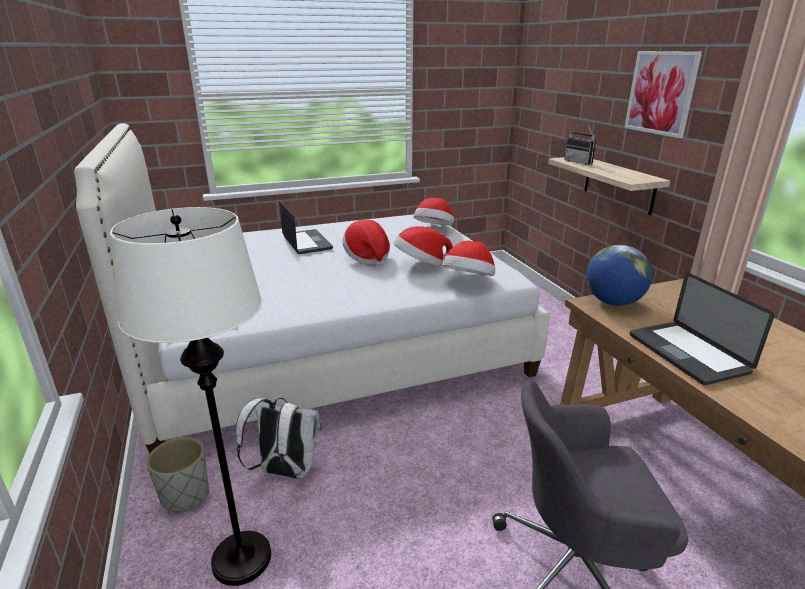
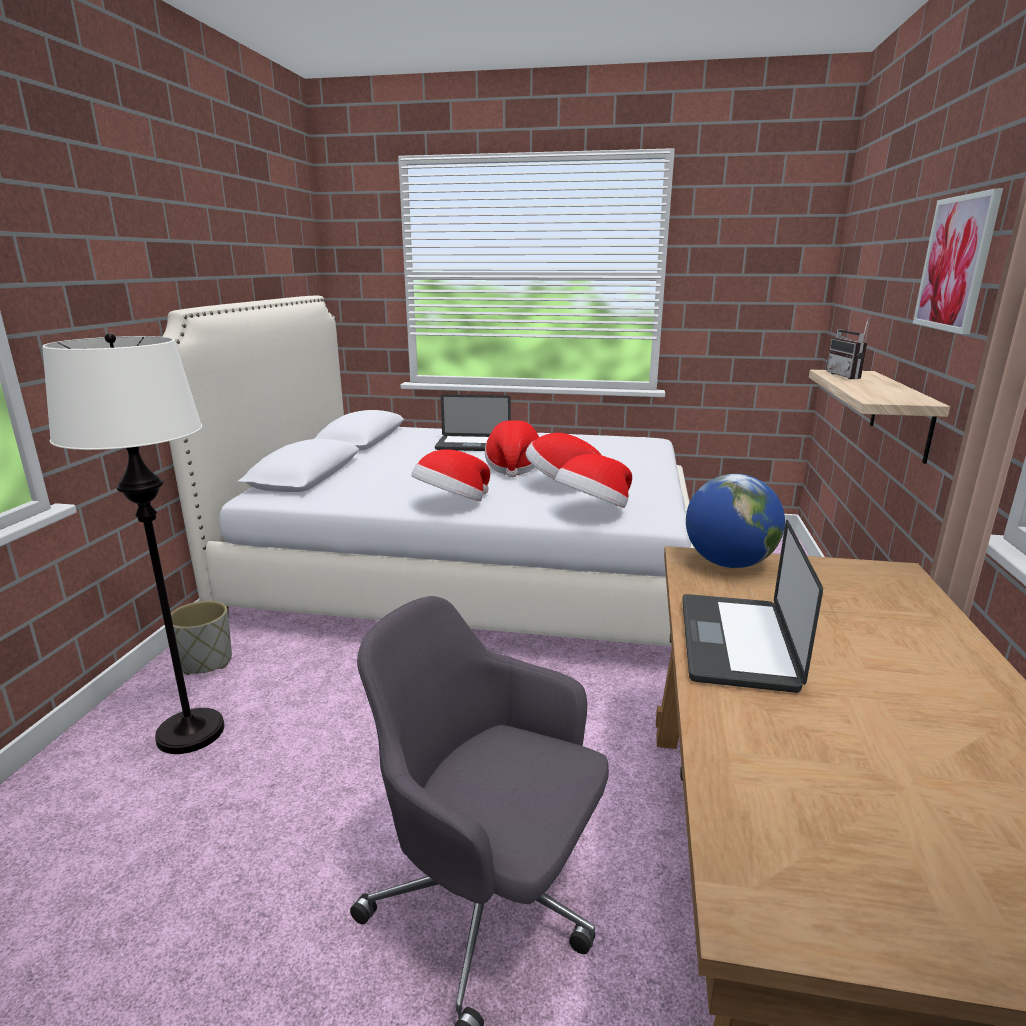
camera: 30 degrees right, 5 degrees down
(285, 471) = (303, 674): white backpack -> none
(307, 243) = (473, 445): laptop -> laptop turned 90 degrees clockwise
(434, 229) = (640, 454): hat -> hat (451, 503)

